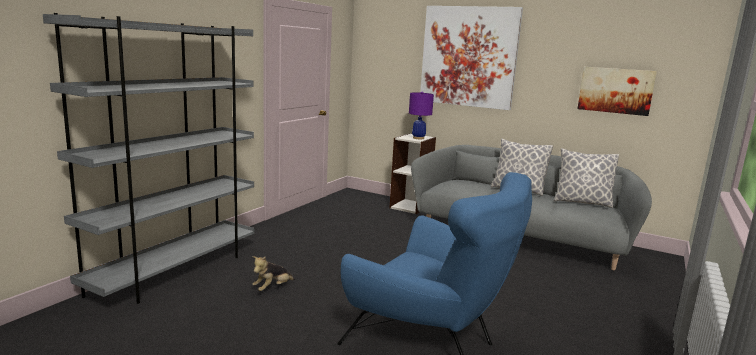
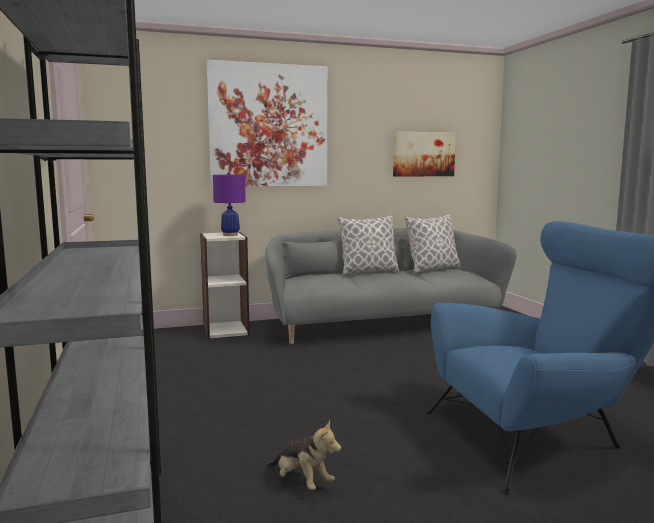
camera: 45 degrees left, 5 degrees down
(272, 288) = (302, 482): plush toy -> plush toy turned 45 degrees counterclockwise

